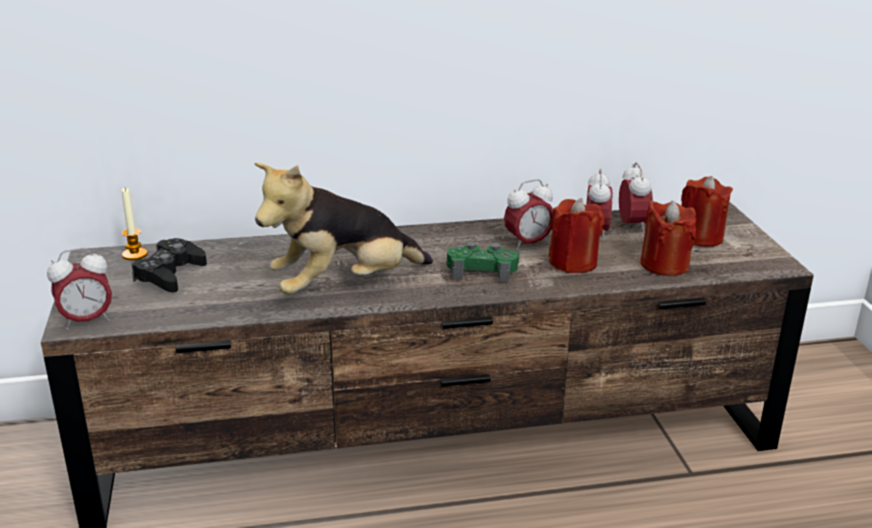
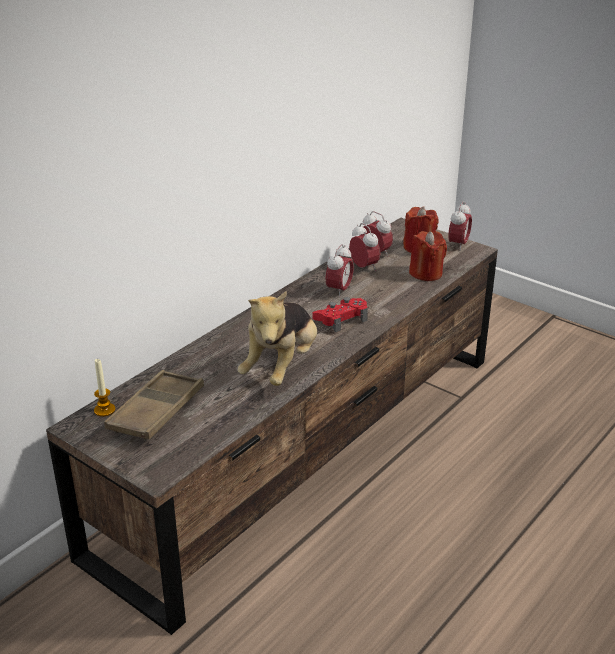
camera: 40 degrees left, 5 degrees up
(86, 321) = (161, 469): alarm clock -> alarm clock (458, 245)
(170, 274) = (156, 411): black game controller -> brown tray
(482, 270) = (341, 319): green game controller -> red game controller
(573, 263) = (380, 292): red candle -> none

